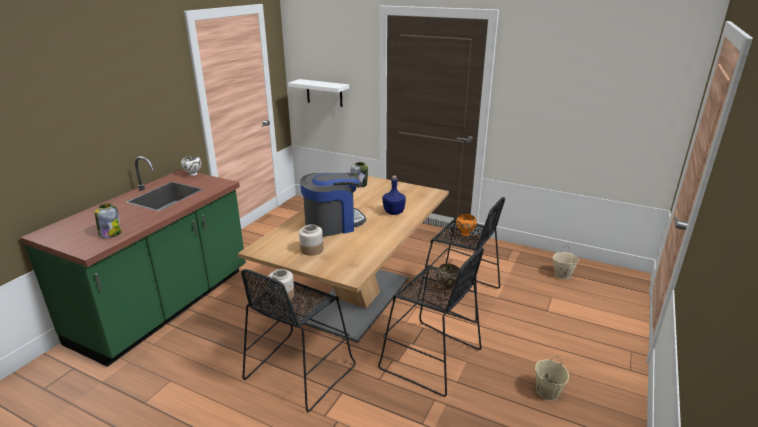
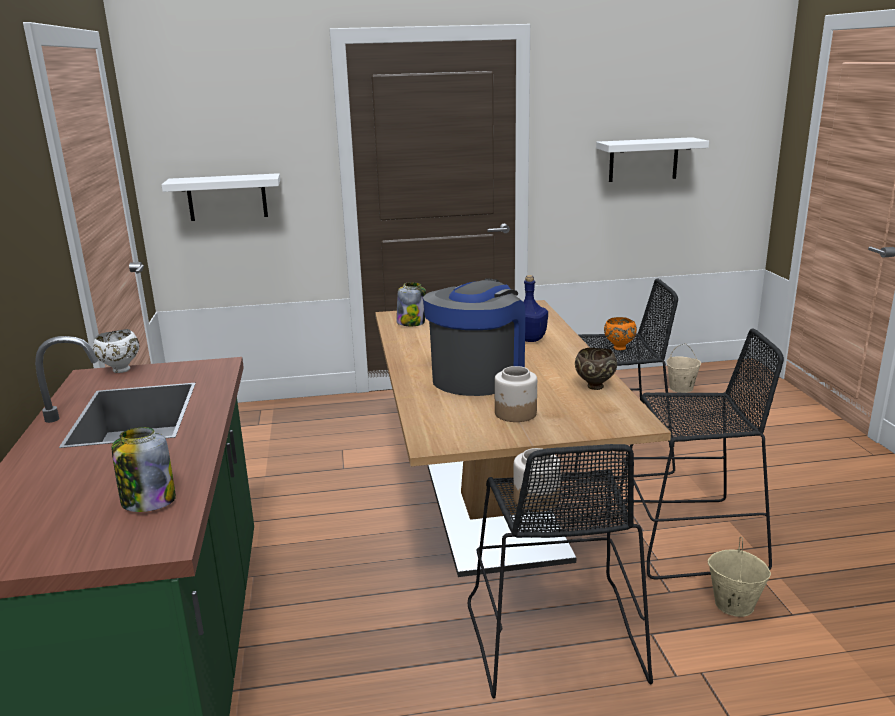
camera: 35 degrees left, 5 degrees down
(447, 287) = (712, 407): brown bowl -> brown bowl (594, 387)
(547, 392) = (846, 511): beige bucket -> beige bucket (733, 604)
(572, 111) = (643, 159): none -> white shelf

